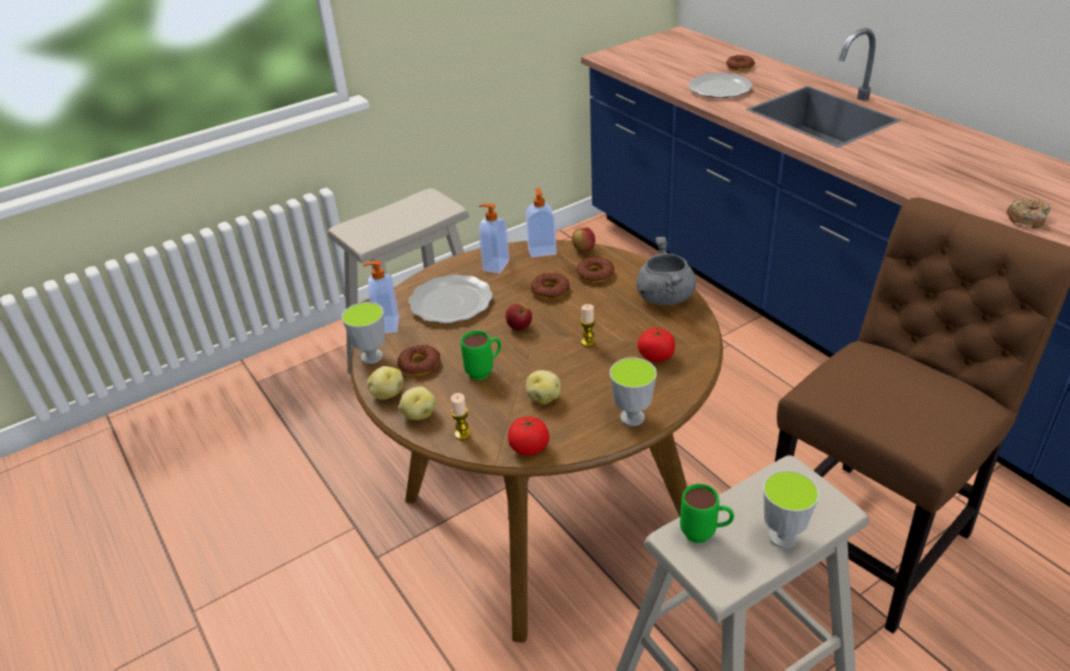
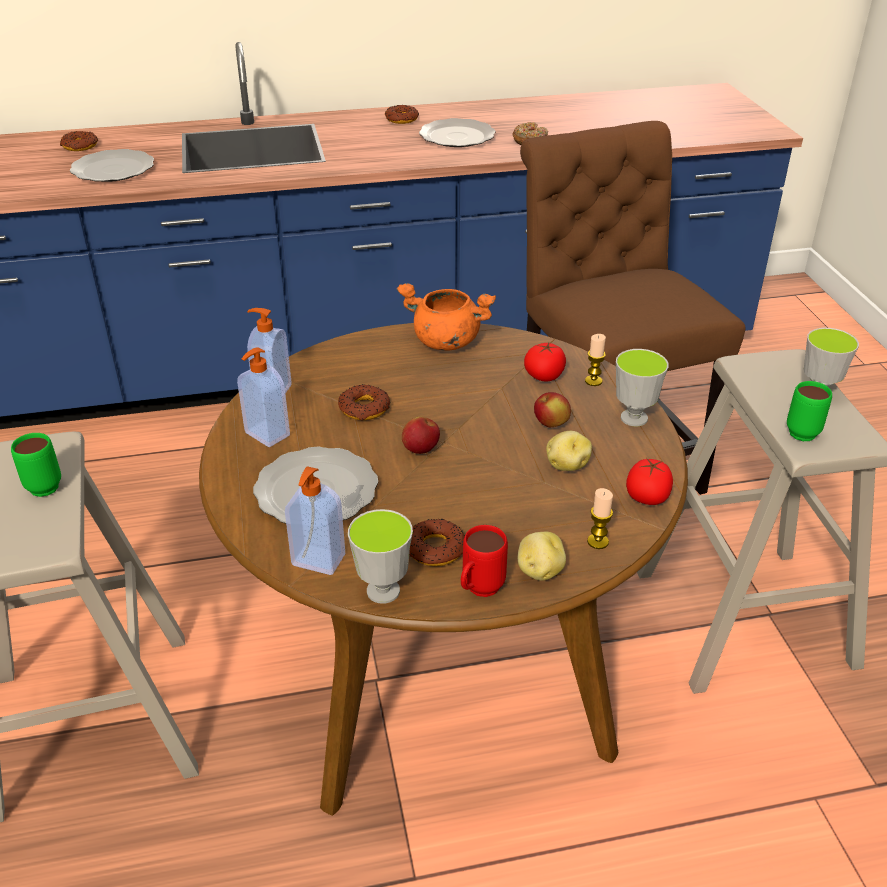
camera: 70 degrees left, 0 degrees up
(387, 394) = (478, 591): potato -> red mug
(485, 371) = (489, 497): green mug -> green mug (46, 483)
(583, 250) = (302, 363): apple -> apple (551, 424)
(588, 342) = (488, 410): candle -> candle (593, 381)
(595, 274) = (361, 370): donut -> donut (401, 119)
(664, 296) = (445, 341): grey cooking pot -> orange cooking pot
(977, 182) = (457, 136): none -> plate

